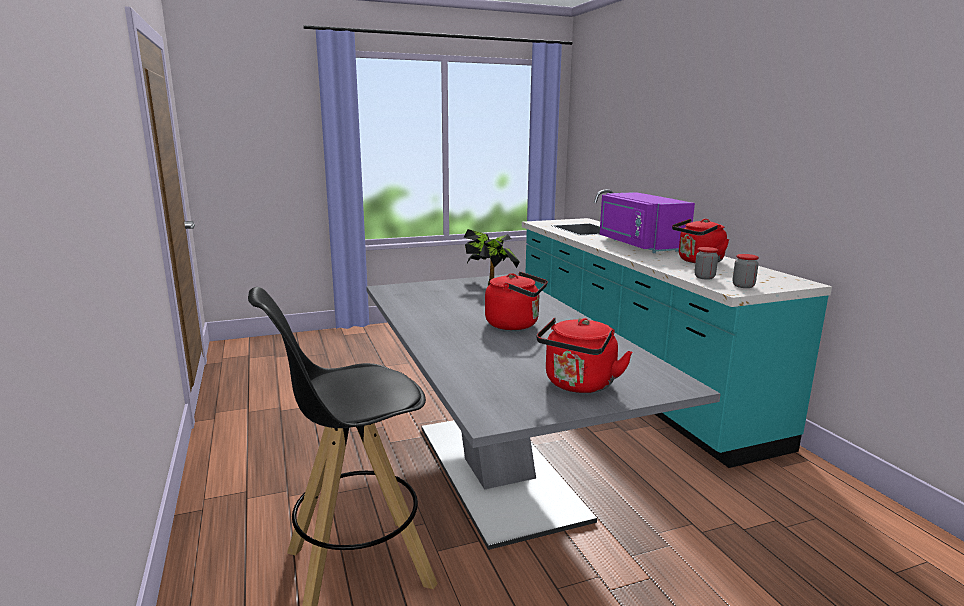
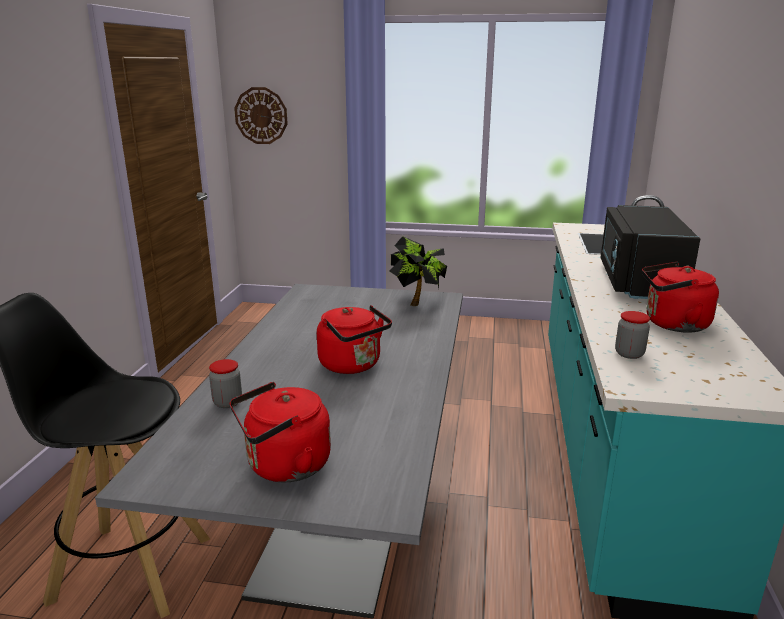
camera: 30 degrees right, 5 degrees up
(226, 143) = (261, 115): none -> wall clock
(639, 245) = (637, 282): purple microwave -> black microwave
(743, 286) = (660, 381): jar -> jar (227, 402)

